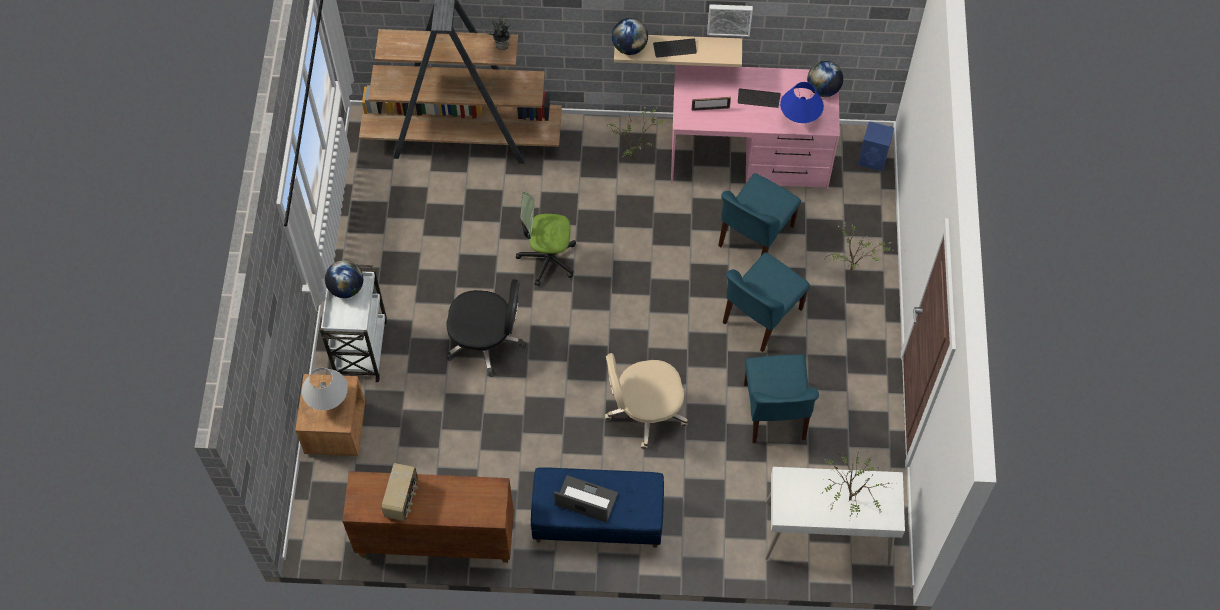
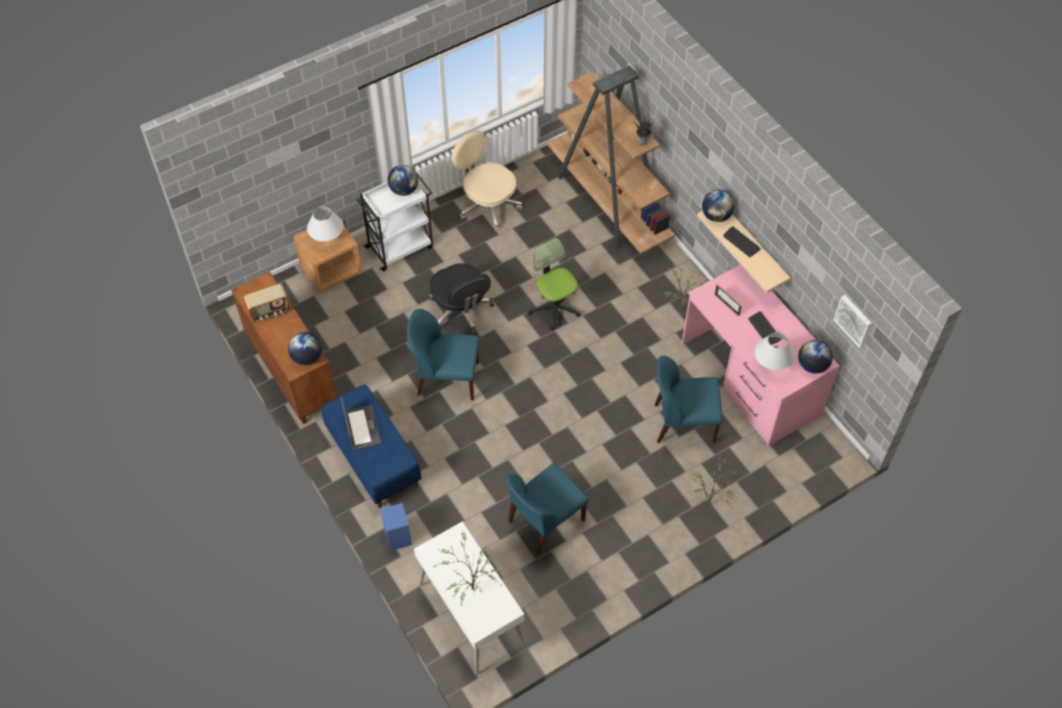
camera: 55 degrees right, 5 degrees down
(488, 495) = (307, 357): none -> globe
(644, 411) = (480, 437): beige office chair -> beige office chair (487, 204)
(729, 18) = (787, 251): picture -> picture (854, 320)
(761, 317) = (618, 466): blue chair -> blue chair (446, 378)
(799, 119) = (771, 365): blue table lamp -> white table lamp
(873, 159) = (823, 462): blue speaker -> blue speaker (398, 537)

